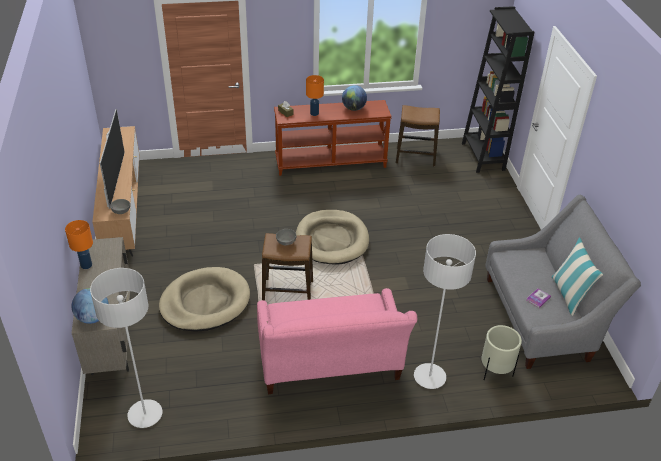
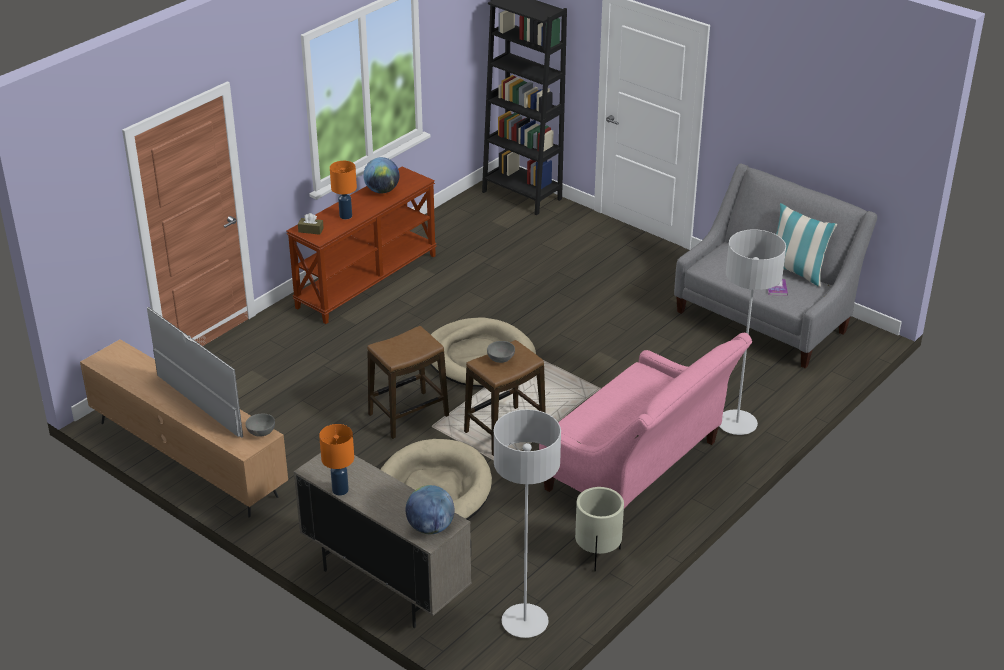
camera: 40 degrees left, 5 degrees down
(416, 157) = (452, 229): stool -> stool (408, 415)
(495, 371) = (783, 386): beige planter -> beige planter (597, 554)

